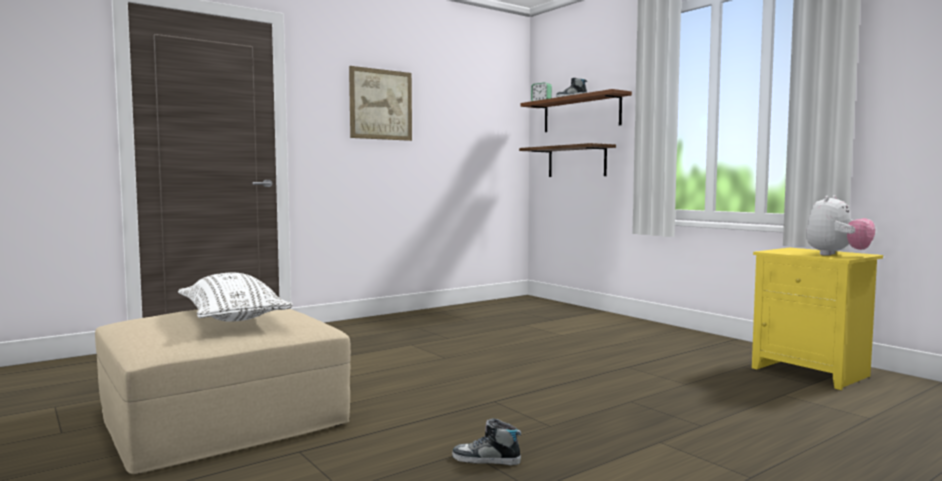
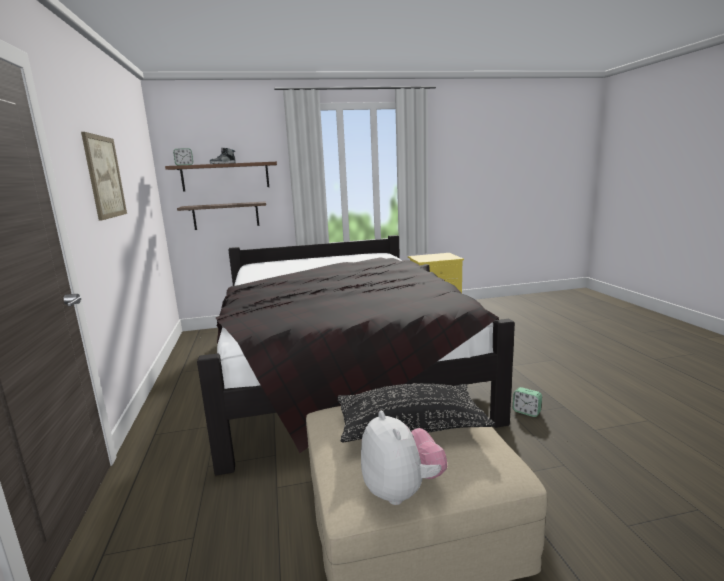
camera: 65 degrees left, 10 degrees up
(232, 317) = (410, 427): white pillow -> black pillow
(486, 460) = (526, 412): shoe -> alarm clock
(518, 353) = (341, 366): none -> black bed
(836, 255) = (445, 256): plush toy -> plush toy (402, 490)

